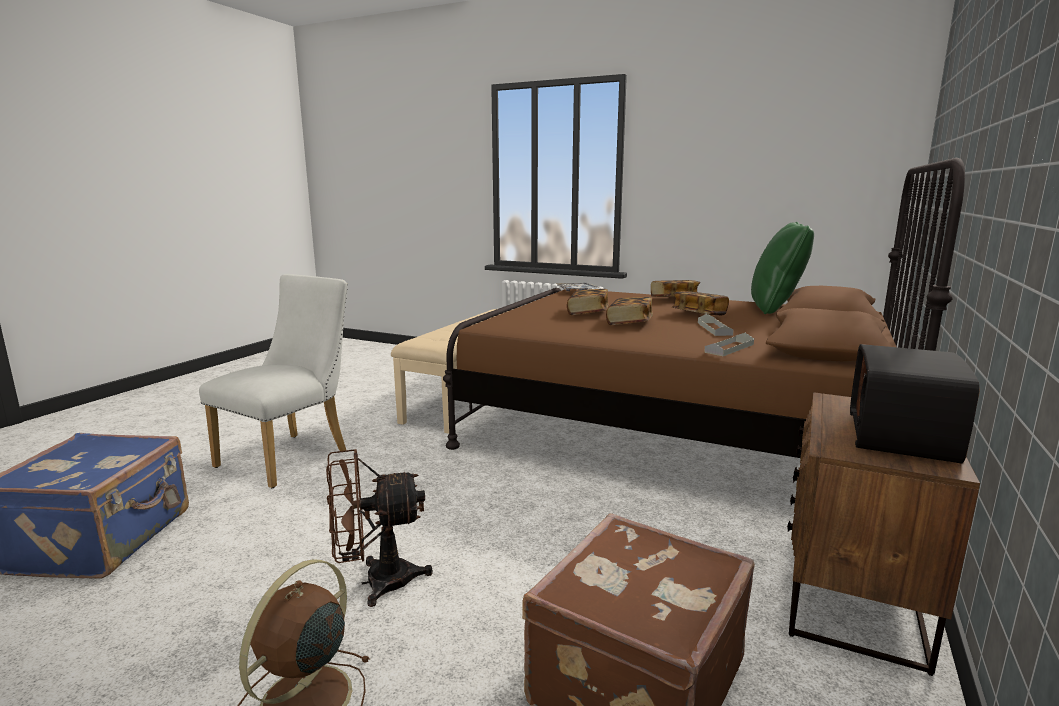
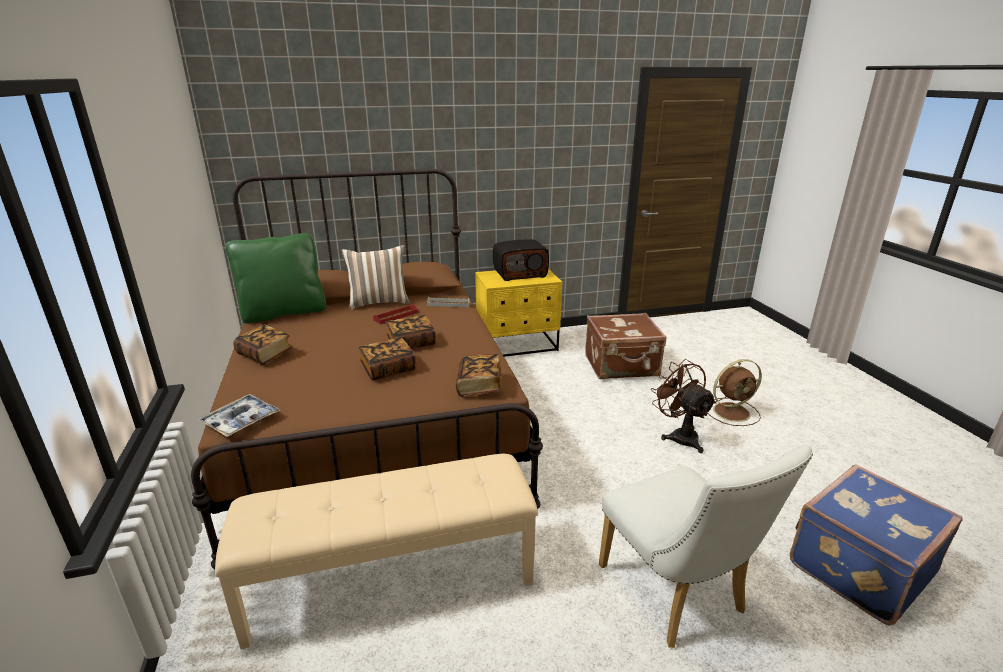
camera: 130 degrees left, 10 degrees up
(291, 456) = (677, 596): white chair -> white chair turned 105 degrees counterclockwise
(376, 582) = (679, 436): brown fan -> brown fan turned 150 degrees counterclockwise
(699, 314) = (343, 330): book -> book (479, 386)
(714, 329) = (395, 316): grey tray -> red tray
(774, 330) = (379, 302): none -> pillow
(851, 596) = (517, 345): brown nightstand -> yellow nightstand

